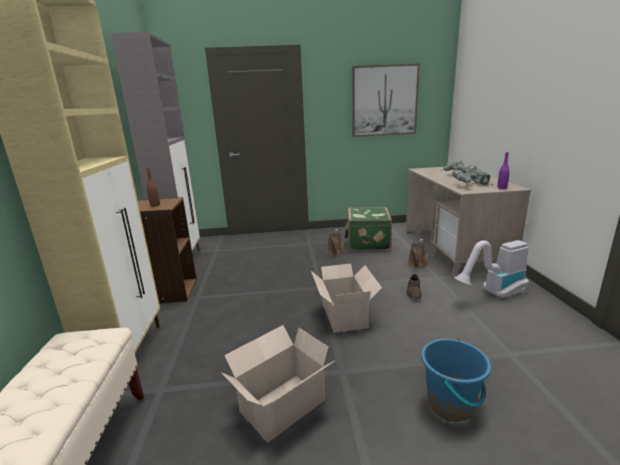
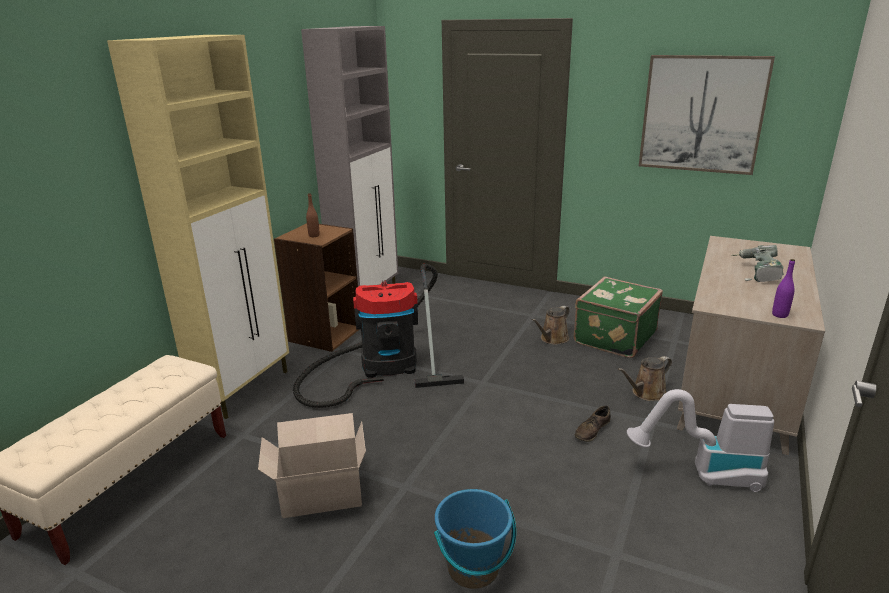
camera: 30 degrees right, 5 degrees up
(239, 299) = (382, 367): none -> vacuum cleaner
(344, 315) = (473, 427): cardboard box -> none
(472, 185) = (741, 297): power drill -> none

